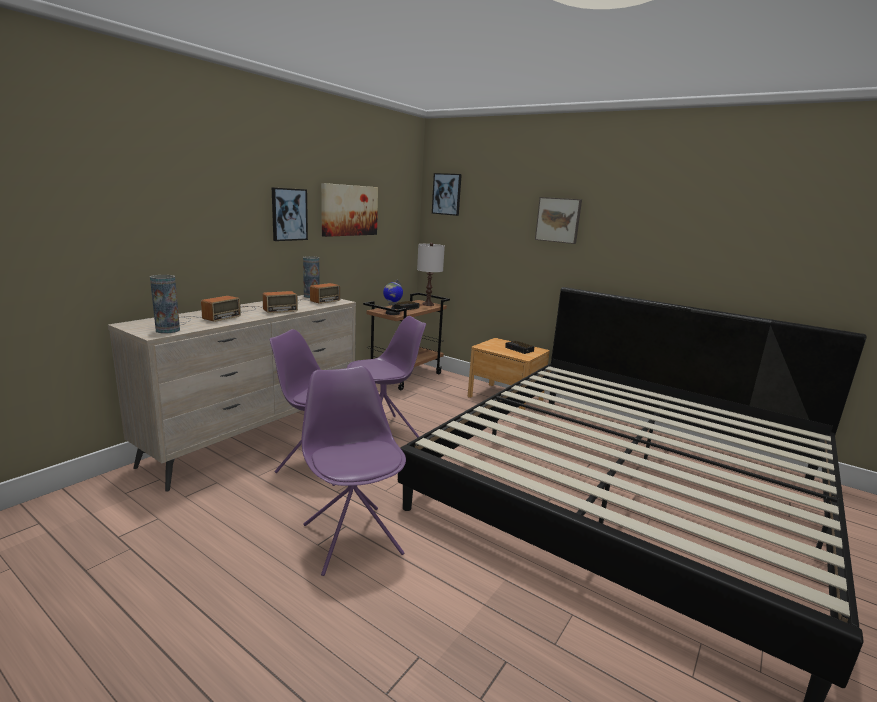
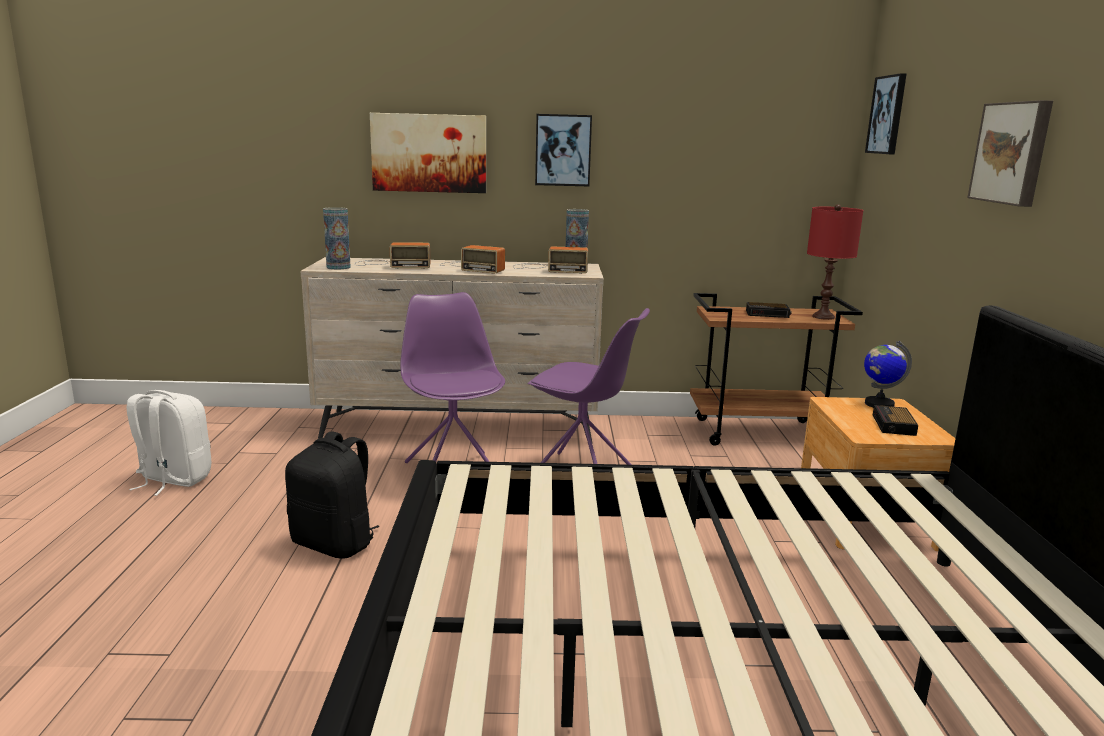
camera: 55 degrees right, 0 degrees up
(110, 589) = (173, 480): none -> white backpack
(349, 210) = (678, 146): picture -> picture (429, 153)
(352, 538) = (335, 544): purple chair -> black backpack
(392, 313) = (720, 315): globe -> globe (878, 404)
(428, 304) = (823, 317): white table lamp -> red table lamp

